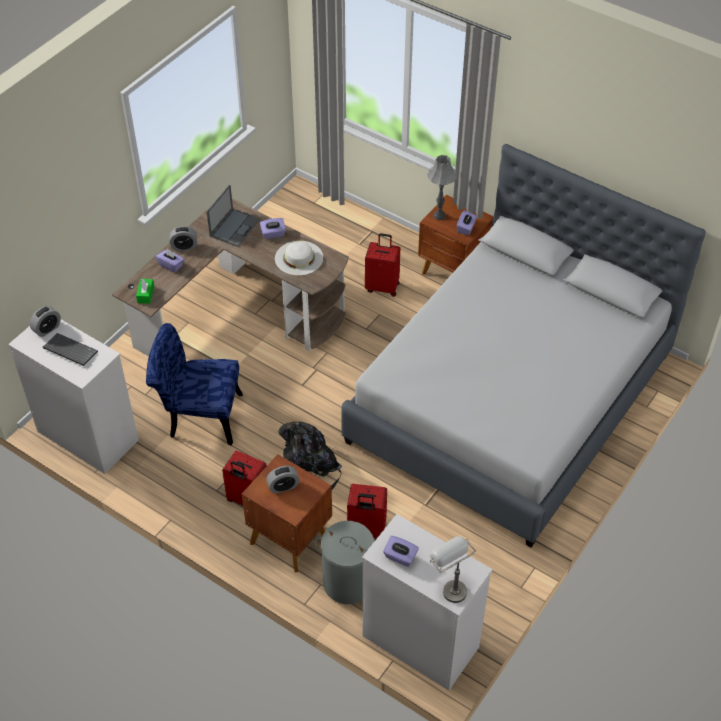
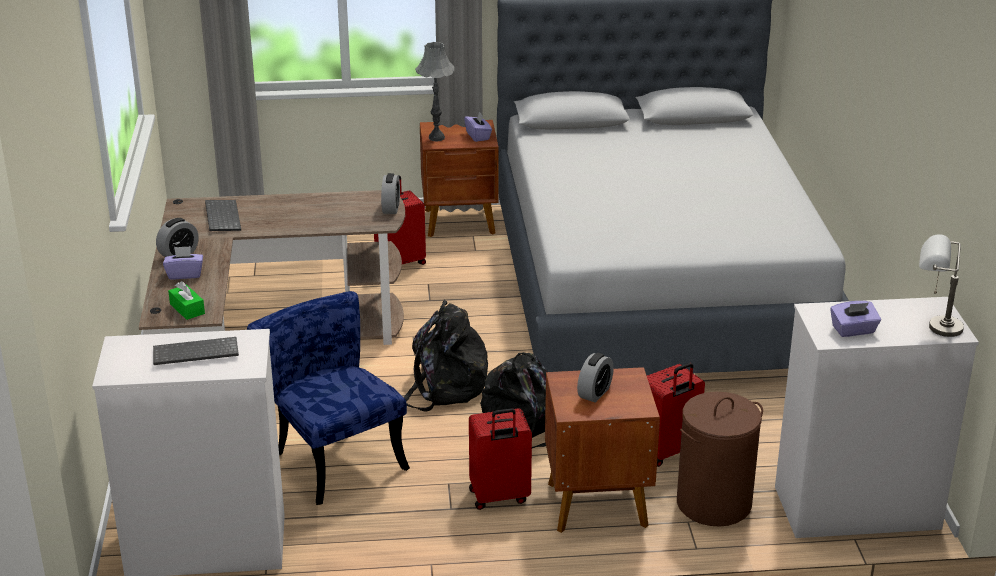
camera: 40 degrees left, 20 degrees down
(47, 329) = (131, 349): alarm clock -> alarm clock (391, 208)
(199, 416) = (334, 456): blue chair -> blue chair turned 90 degrees clockwise
(235, 227) = (221, 217): laptop -> keyboard
(273, 234) = (278, 205): purple tissue box -> none
(299, 258) = (338, 211): white hat -> none
(302, 402) = (444, 387): none -> black backpack
(347, 582) = (713, 504): grey laundry basket -> brown laundry basket

